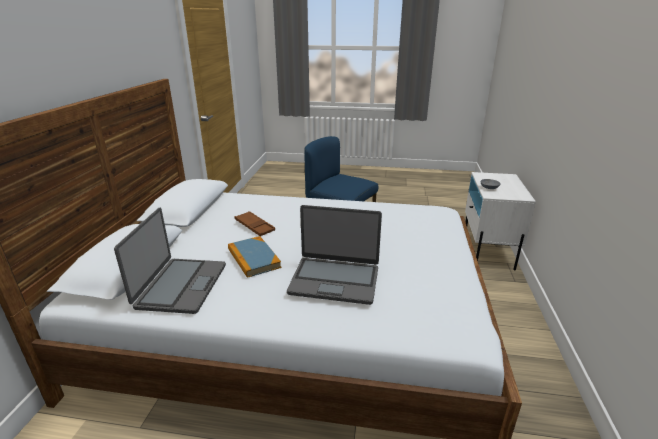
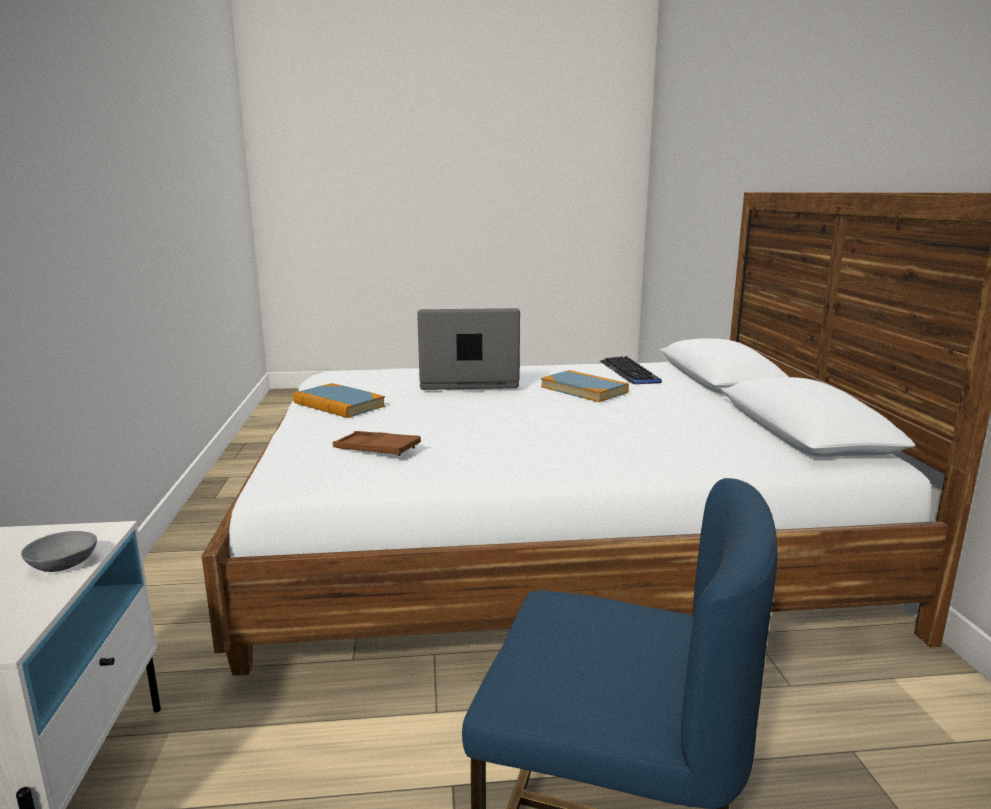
camera: 165 degrees right, 10 degrees down
(180, 286) = (629, 372): laptop -> keyboard
(254, 226) = (638, 418): brown tray -> brown tray (376, 449)
(437, 263) = (339, 404): none -> book

